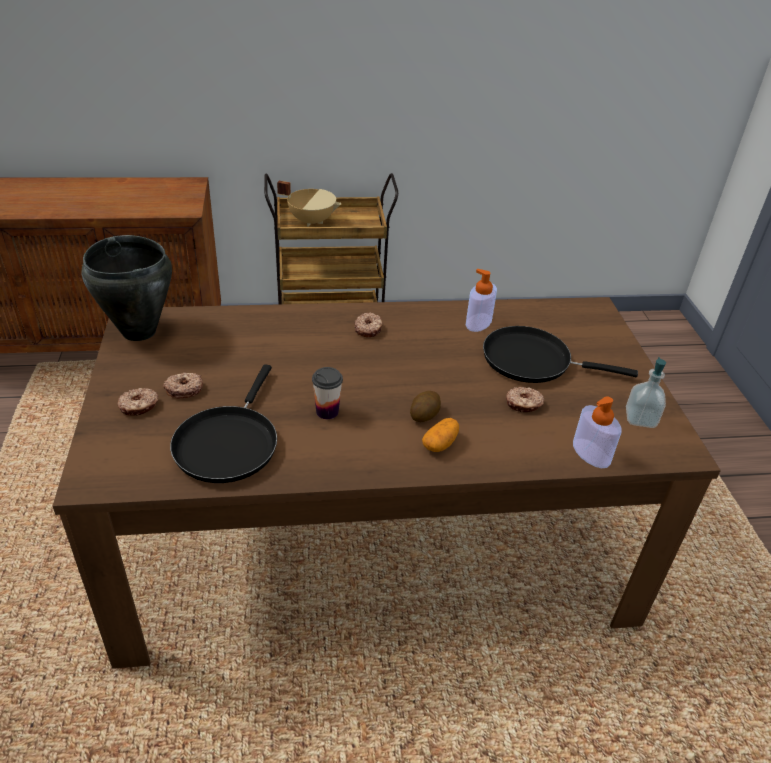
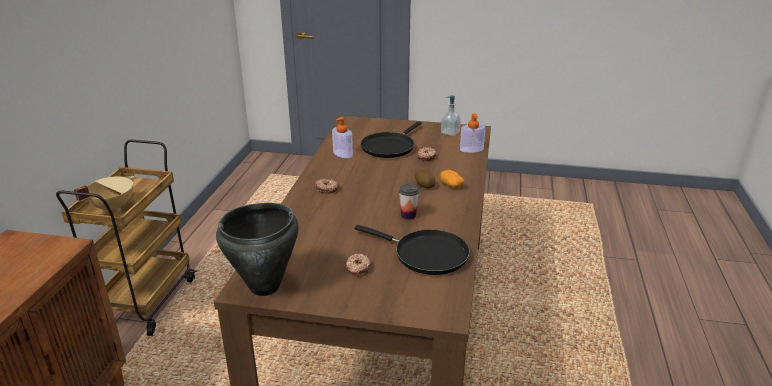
camera: 70 degrees left, 10 degrees down
(139, 406) = (369, 290): donut -> none

